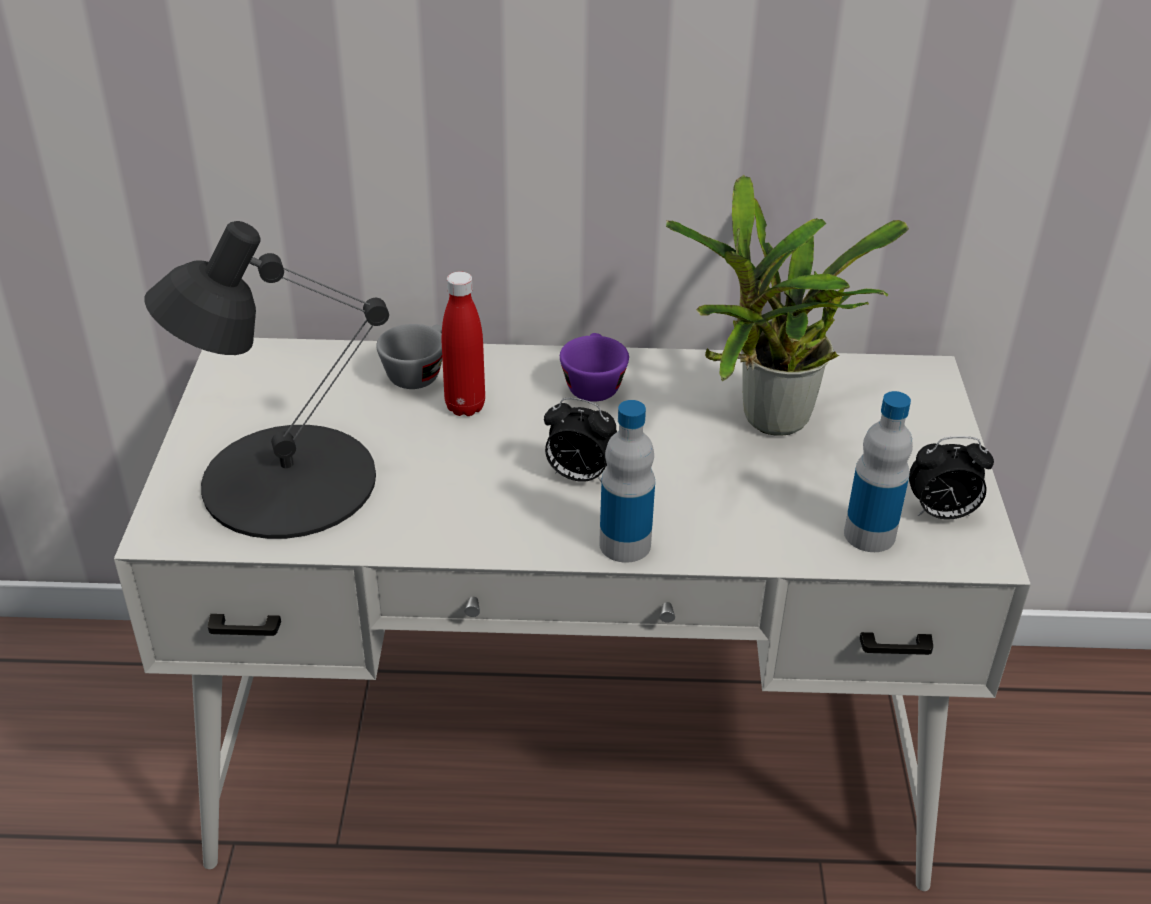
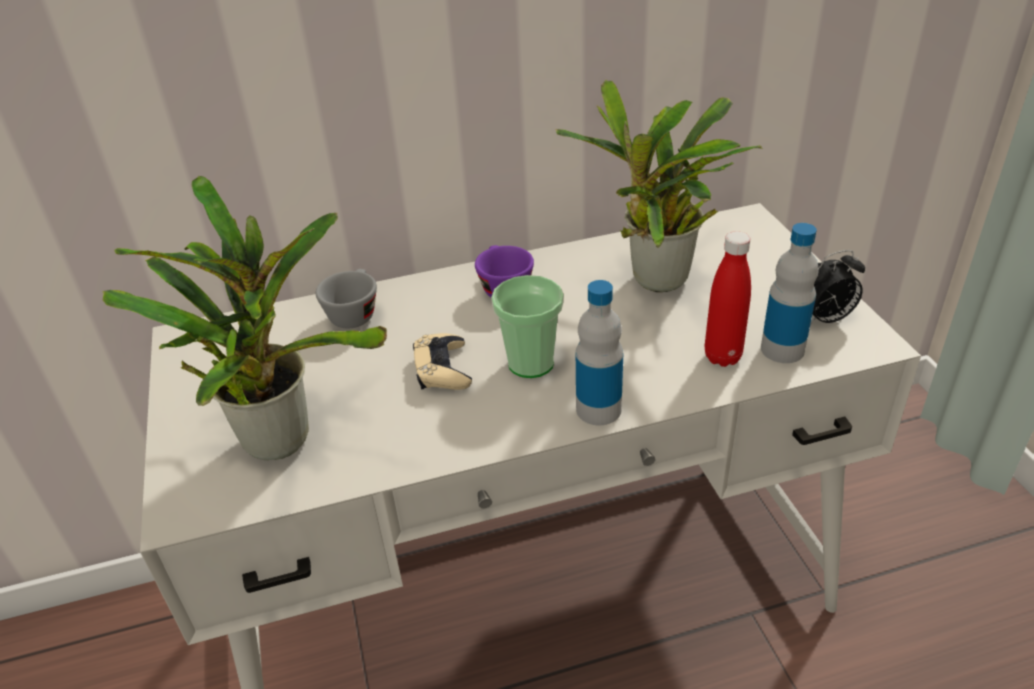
camera: 15 degrees left, 0 degrees up
(286, 480) = (278, 433): black table lamp -> potted plant
(465, 406) = (407, 330): red bottle -> red bottle (722, 357)
(482, 458) = (442, 369): none -> beige game controller
(579, 476) = (531, 363): alarm clock -> cup

